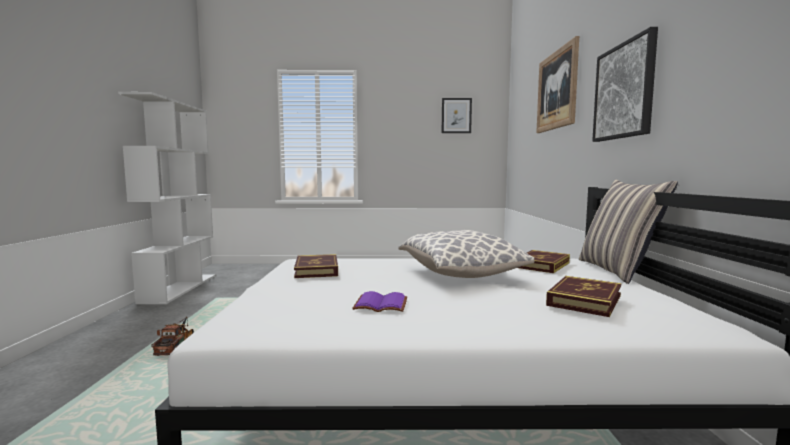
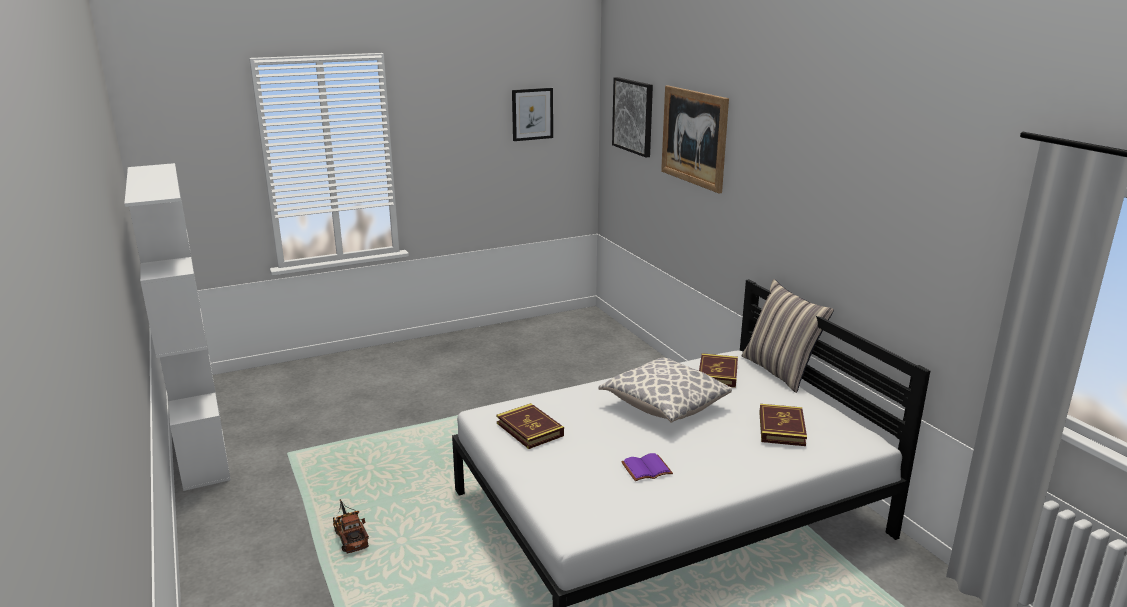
camera: 25 degrees left, 15 degrees up
(624, 91) = (785, 199): picture -> picture (633, 116)

